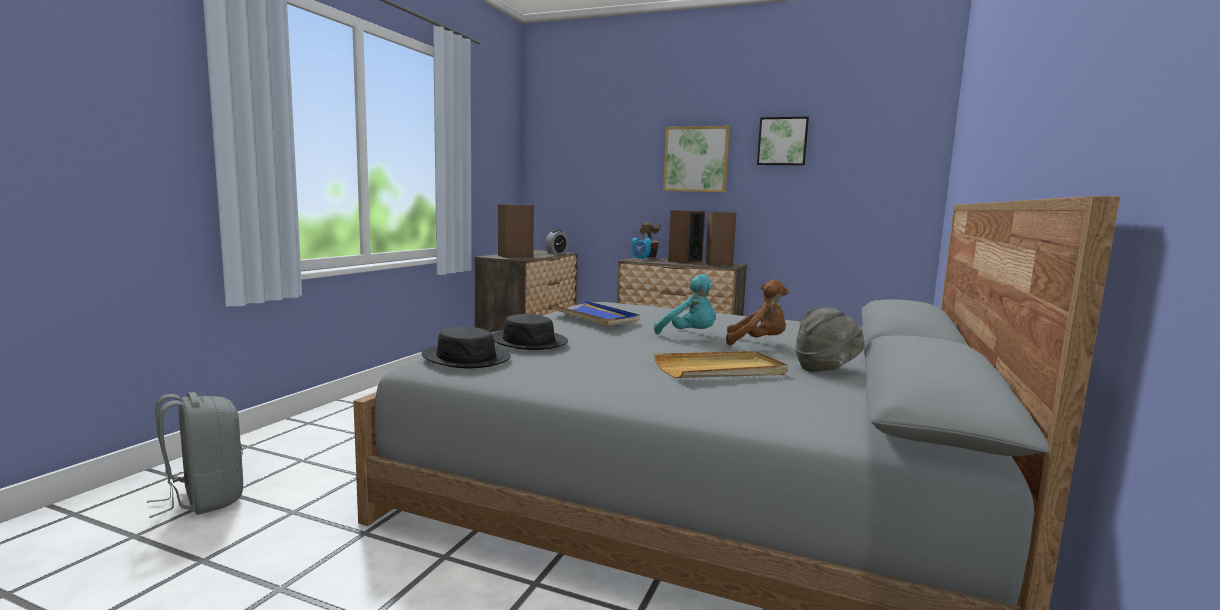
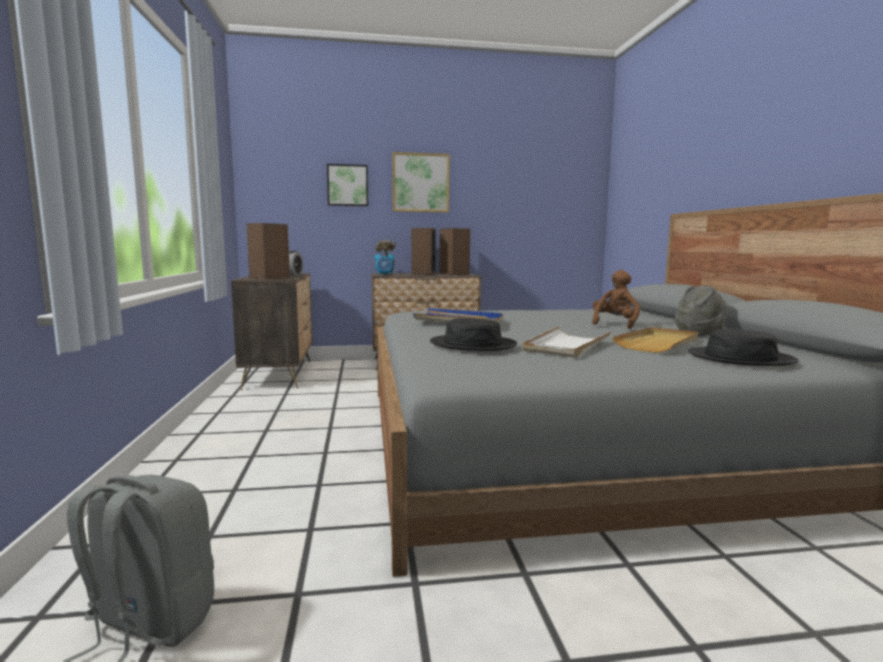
camera: 30 degrees left, 0 degrees up
(466, 357) = (469, 365): black hat -> black hat (740, 358)
(612, 356) = (567, 346): none -> white tray
(690, 335) = (563, 325): turquoise plush toy -> none
(758, 343) = (615, 324): brown plush toy -> brown plush toy turned 45 degrees counterclockwise
(782, 141) = (492, 169): picture -> picture (347, 185)

